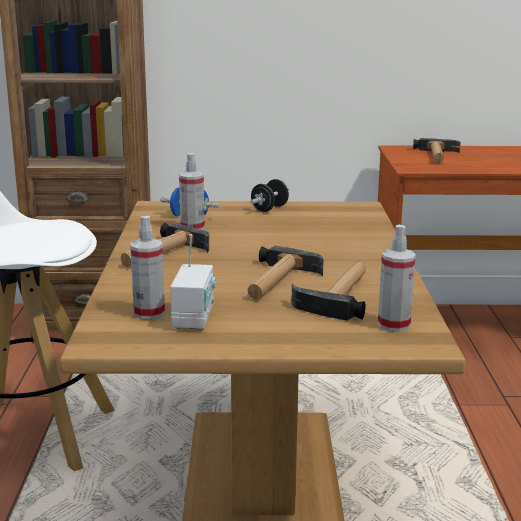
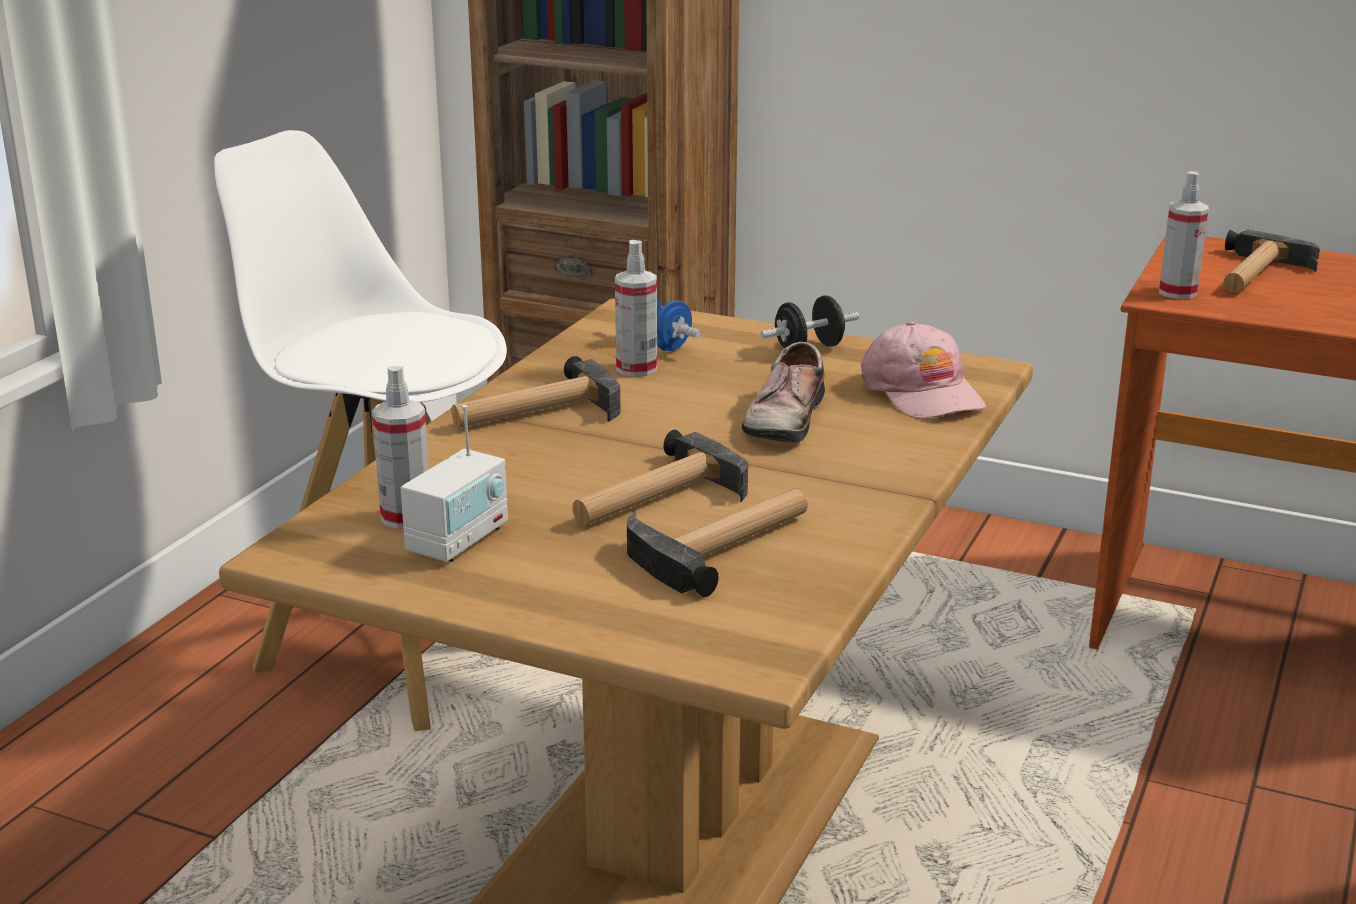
camera: 25 degrees right, 5 degrees up
(295, 238) = (782, 418): none -> shoe
(348, 219) = (923, 392): none -> pink cap
(394, 325) = (746, 618): spray bottle -> spray bottle (1177, 292)

